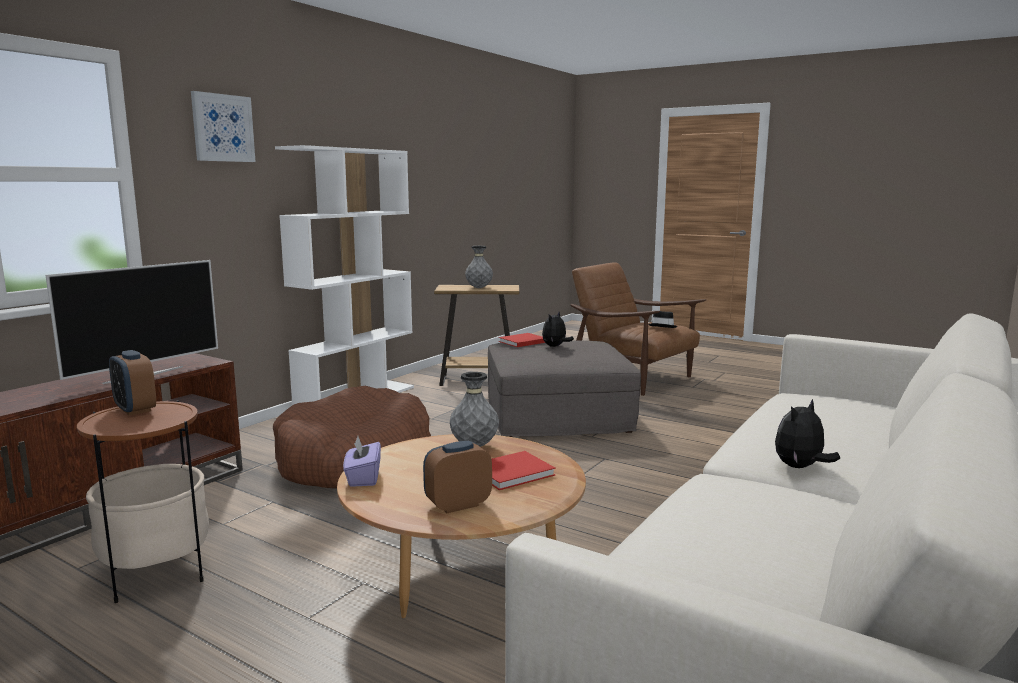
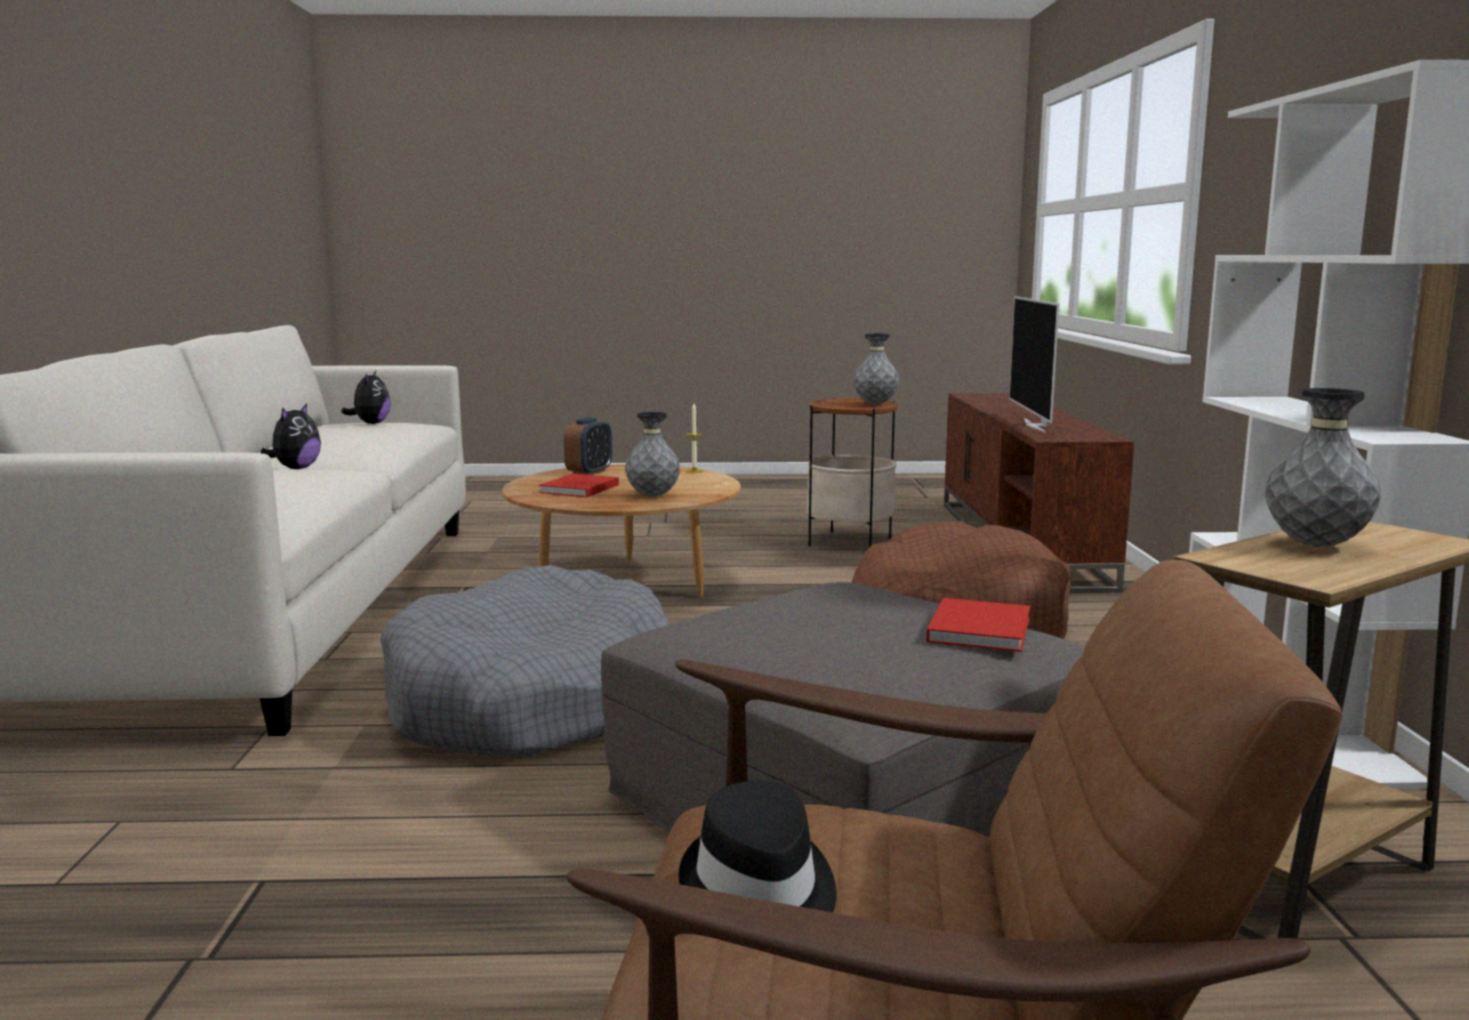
camera: 145 degrees right, 0 degrees up
(135, 409) = (875, 404): alarm clock -> grey vase
(223, 128) = (1276, 95): picture -> none
(363, 478) = (694, 471): purple tissue box -> candle
(555, 346) = (870, 630): plush toy -> plush toy (370, 423)
(637, 478) = (531, 701): none -> grey dog bed

